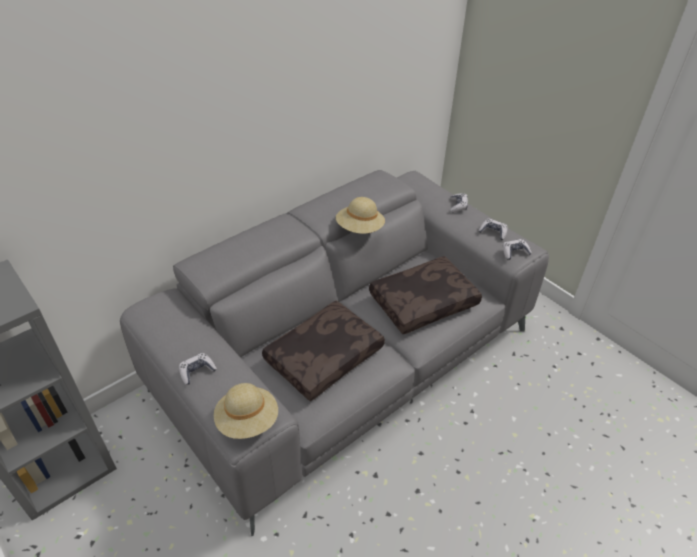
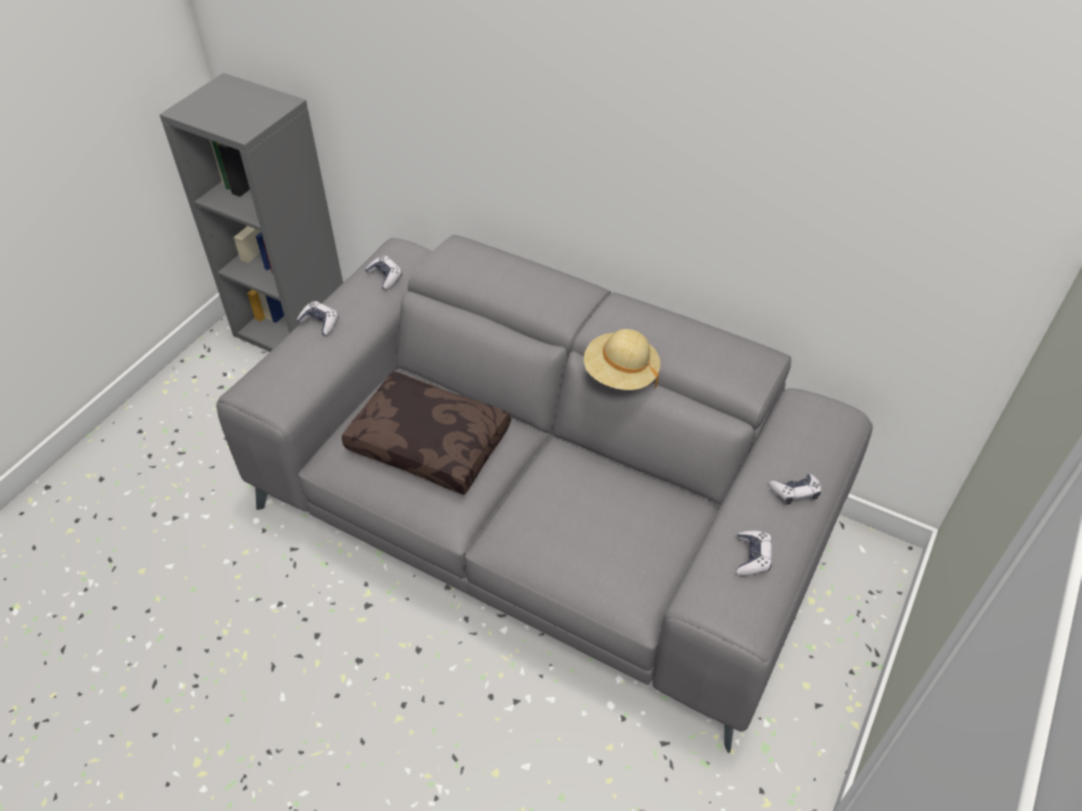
camera: 70 degrees right, 5 degrees up
(248, 421) = (264, 387): beige hat -> none
(423, 301) = (586, 524): brown pillow -> none
(514, 252) = (715, 599): game controller -> game controller (385, 277)

